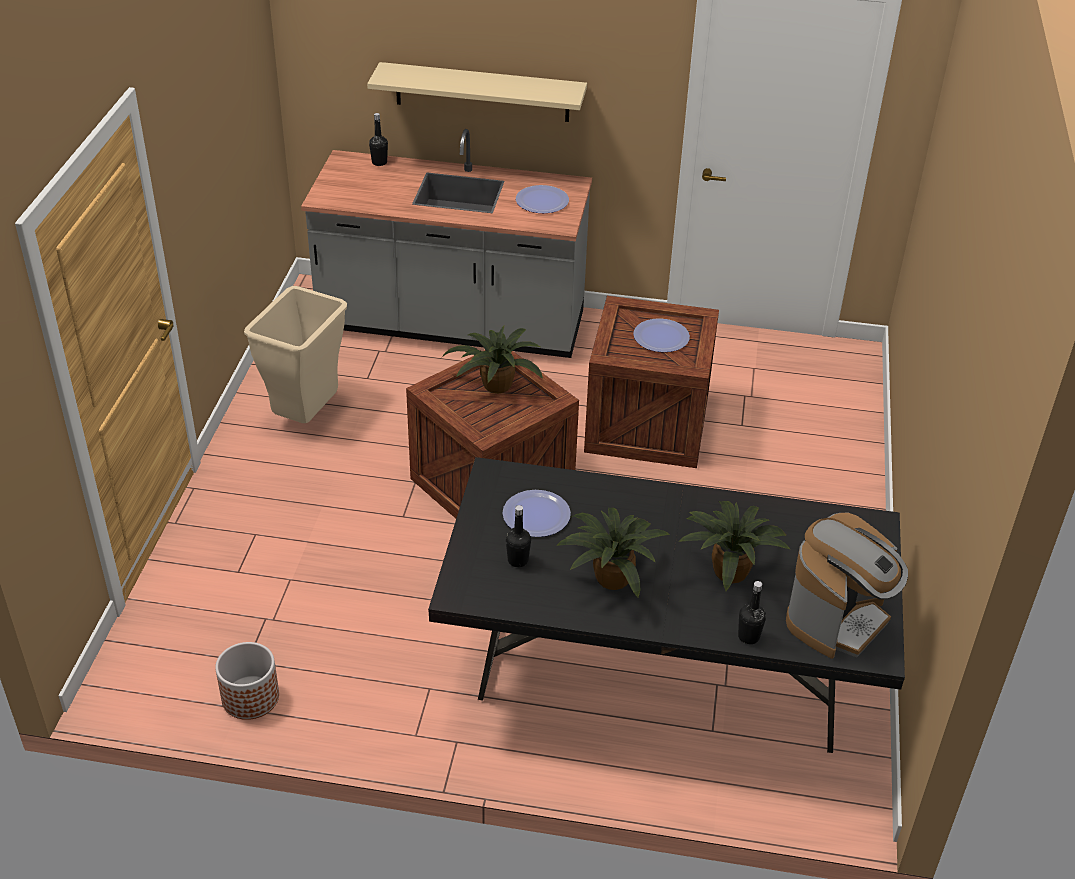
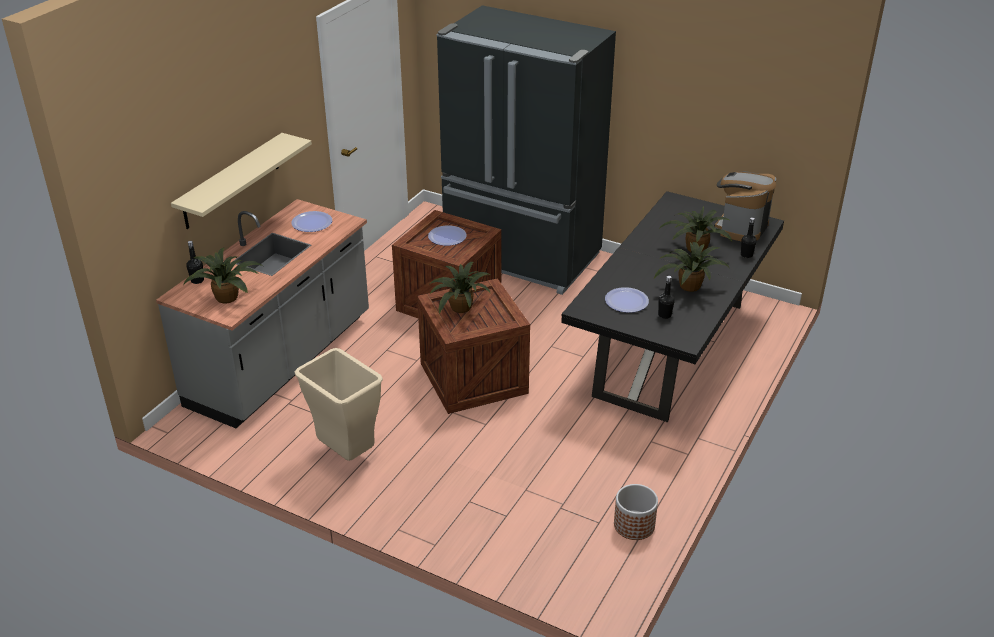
camera: 70 degrees left, 5 degrees down
(357, 188) = (228, 296): none -> potted plant
(802, 468) = (521, 258): none -> black fridge
(838, 620) = (741, 227): coffee machine -> coffee machine turned 120 degrees counterclockwise

